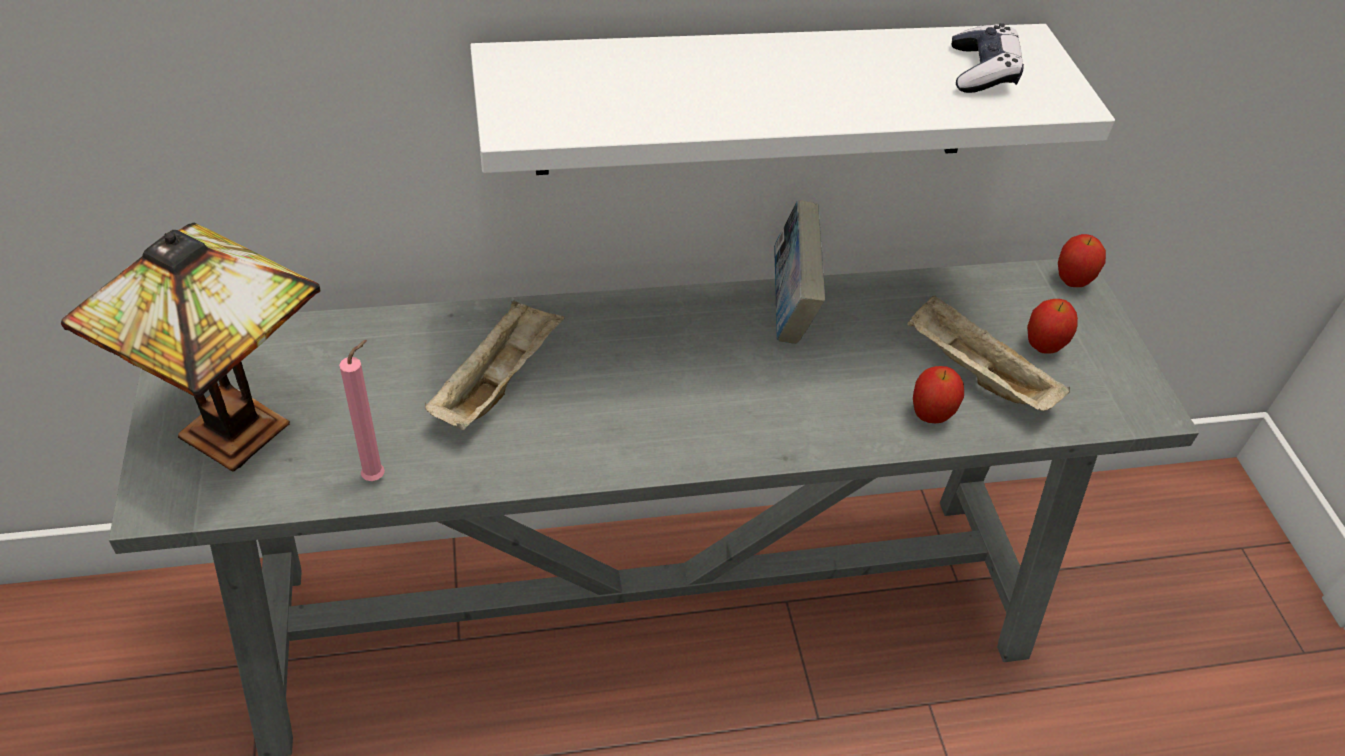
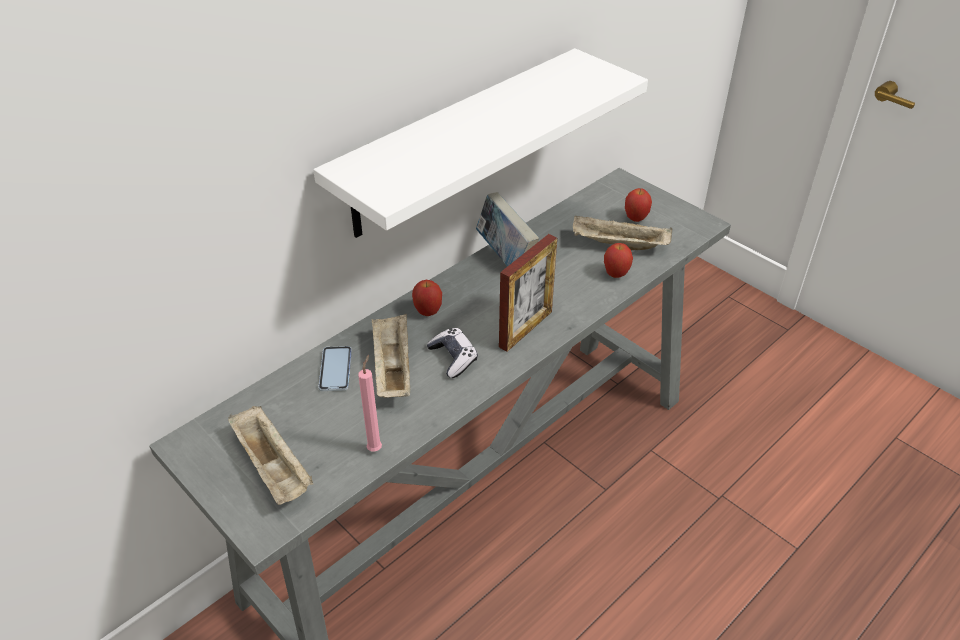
camera: 30 degrees left, 5 degrees down
(243, 430) = (274, 468): table lamp -> beige tray
(429, 345) = (335, 369): none -> phone
(720, 425) = (525, 329): none -> picture frame
(982, 72) = (572, 81): game controller -> game controller (453, 358)
(1072, 281) = (621, 182): apple -> apple (428, 312)

